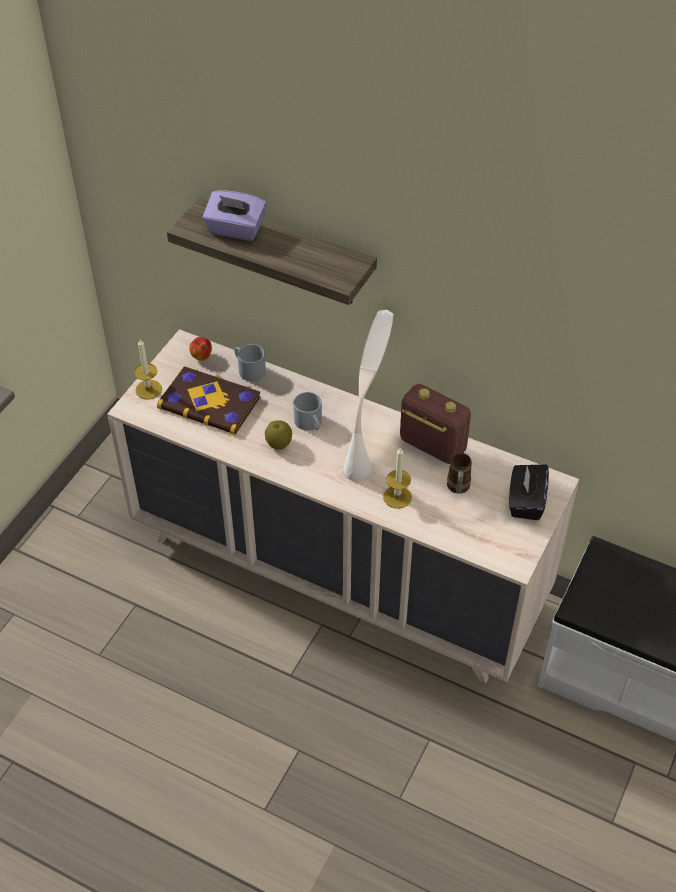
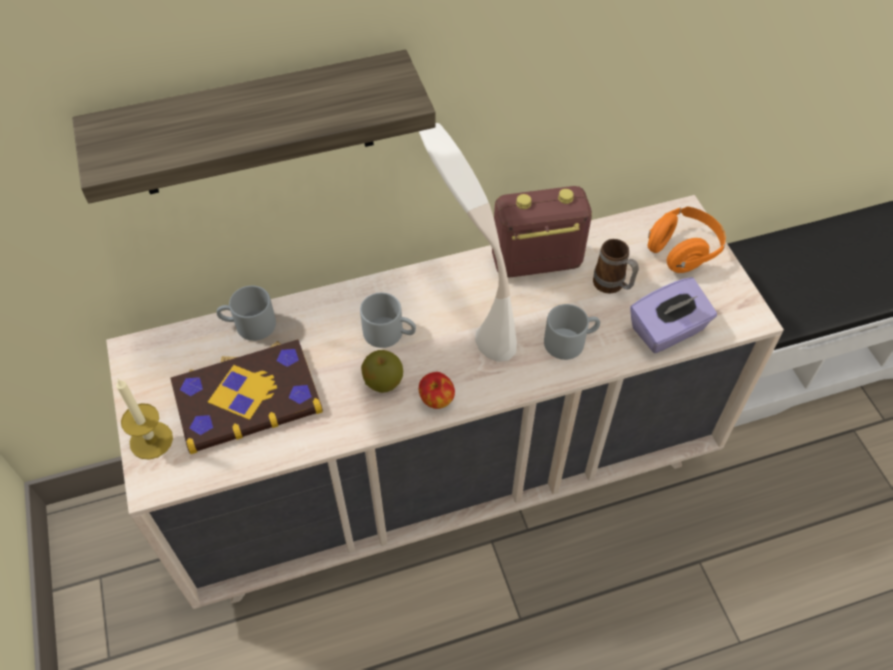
camera: 45 degrees left, 5 degrees up
(201, 356) = (173, 351): apple -> apple (436, 400)
(235, 230) = (182, 124): purple tissue box -> purple tissue box (667, 331)
(397, 497) = (570, 340): candle -> grey mug
(525, 502) = (682, 251): black tissue box -> orange headphones

